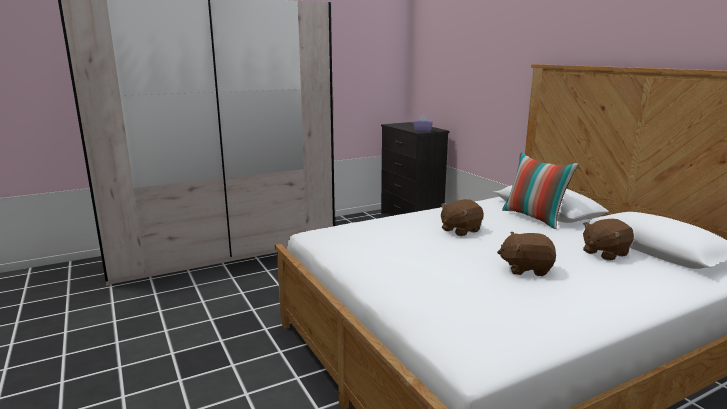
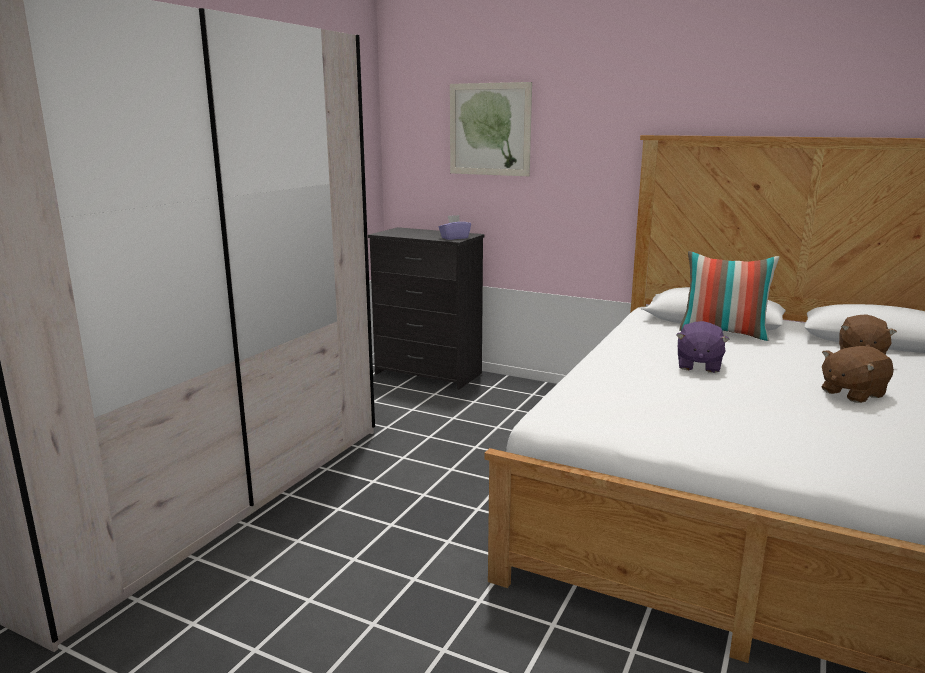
camera: 35 degrees left, 0 degrees up
(457, 58) = (489, 129): none -> picture
(460, 230) = (698, 365): brown plush toy -> purple plush toy

